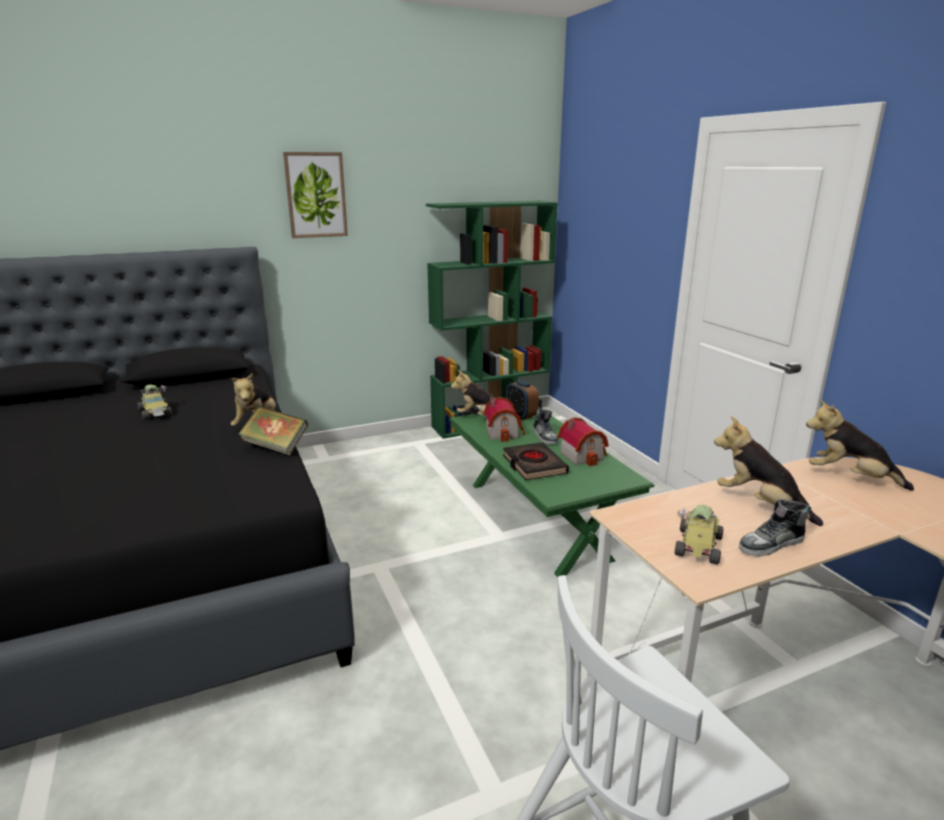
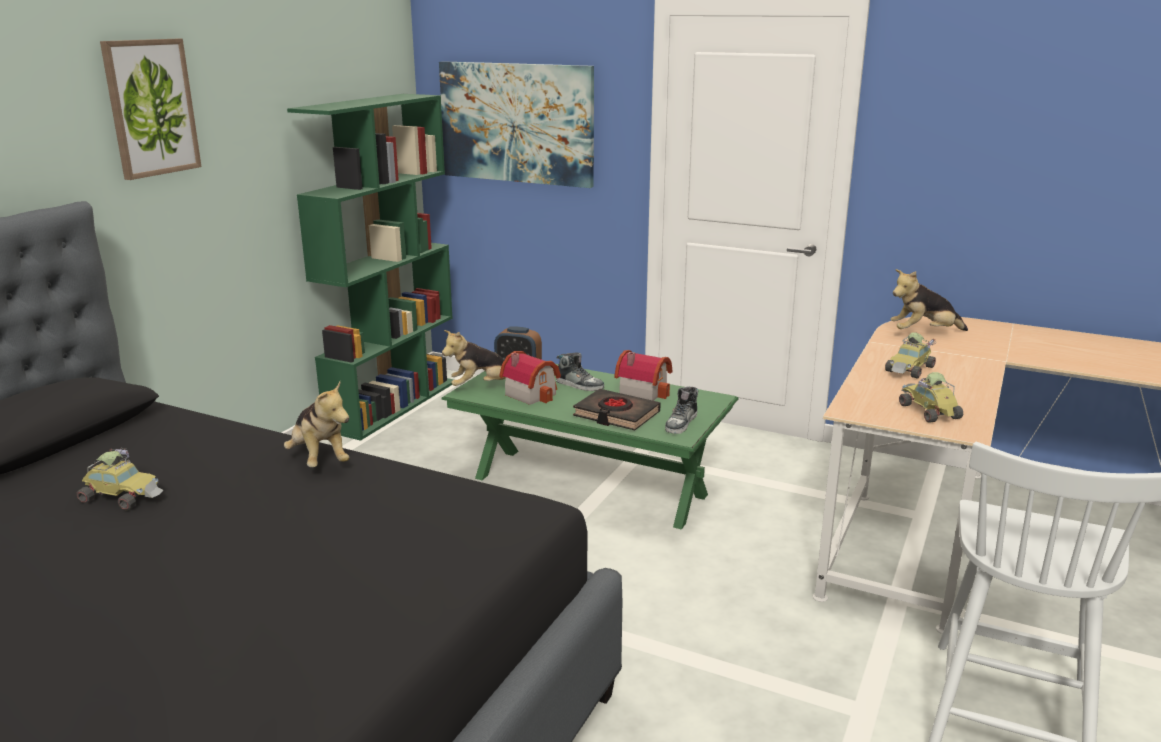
camera: 40 degrees left, 0 degrees up
(275, 447) = (406, 473): book -> none
(605, 227) = (516, 123): none -> picture
(759, 504) = (910, 370): plush toy -> toy car
(771, 545) = (962, 394): shoe -> shoe (681, 423)

